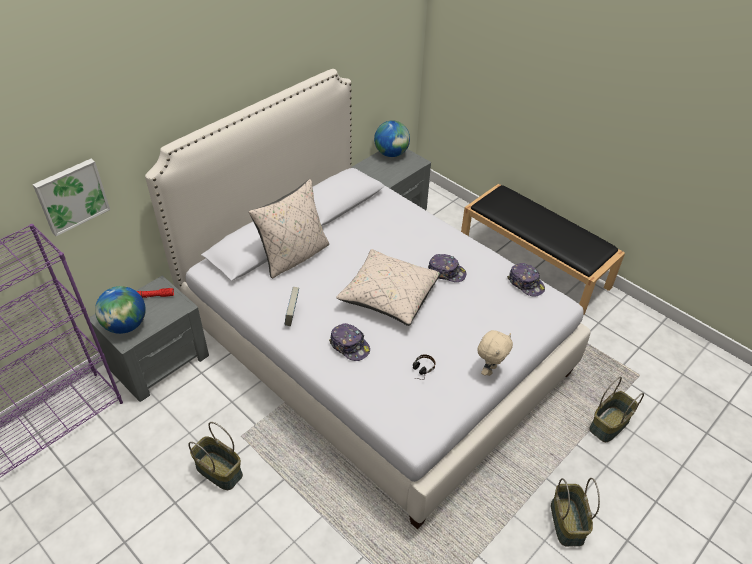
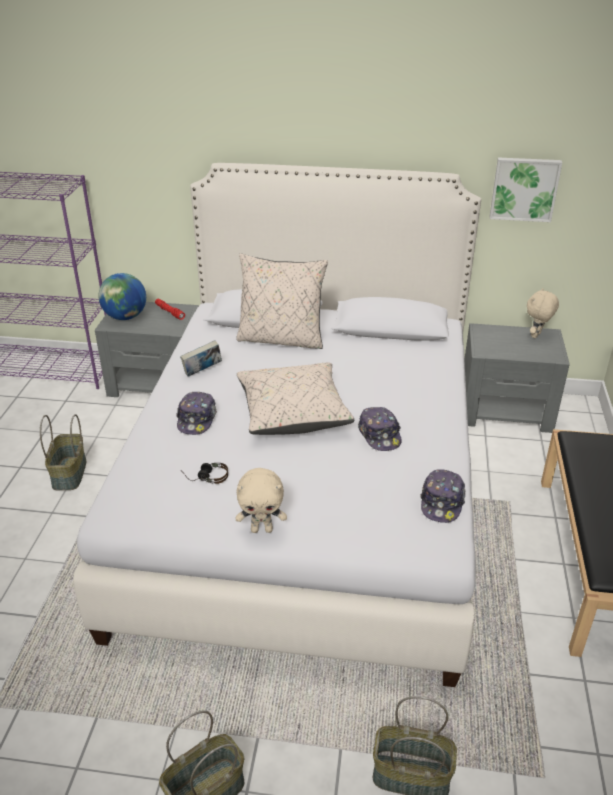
camera: 55 degrees right, 10 degrees down
(71, 196) = (126, 170): picture -> picture (524, 189)
(391, 154) = (537, 335): globe -> beige plush toy

